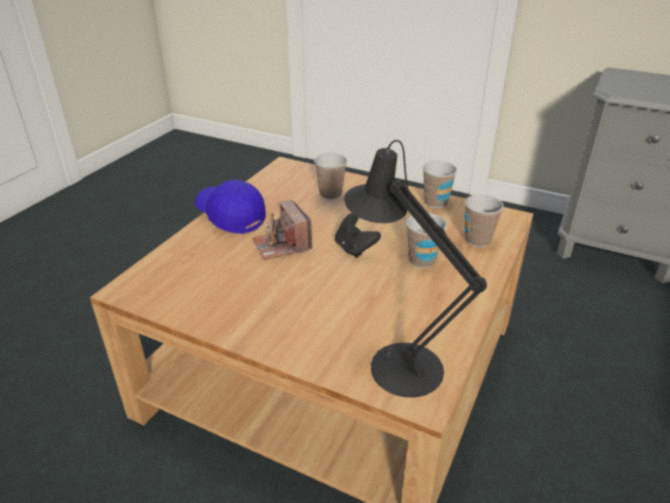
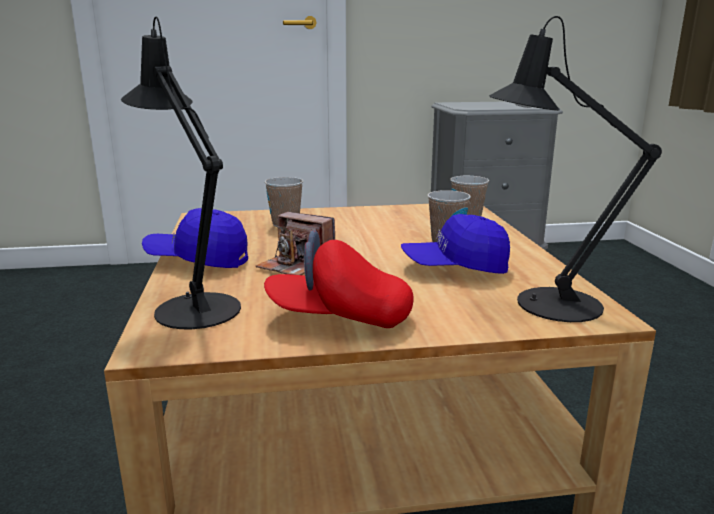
camera: 35 degrees left, 15 degrees down
(180, 262) = (193, 306): none -> black table lamp
(243, 311) = (339, 317): none -> red cap
(354, 248) = (374, 250): black game controller -> none
(386, 294) = (455, 268): none -> blue cap
(435, 202) = (393, 210): cup -> none

